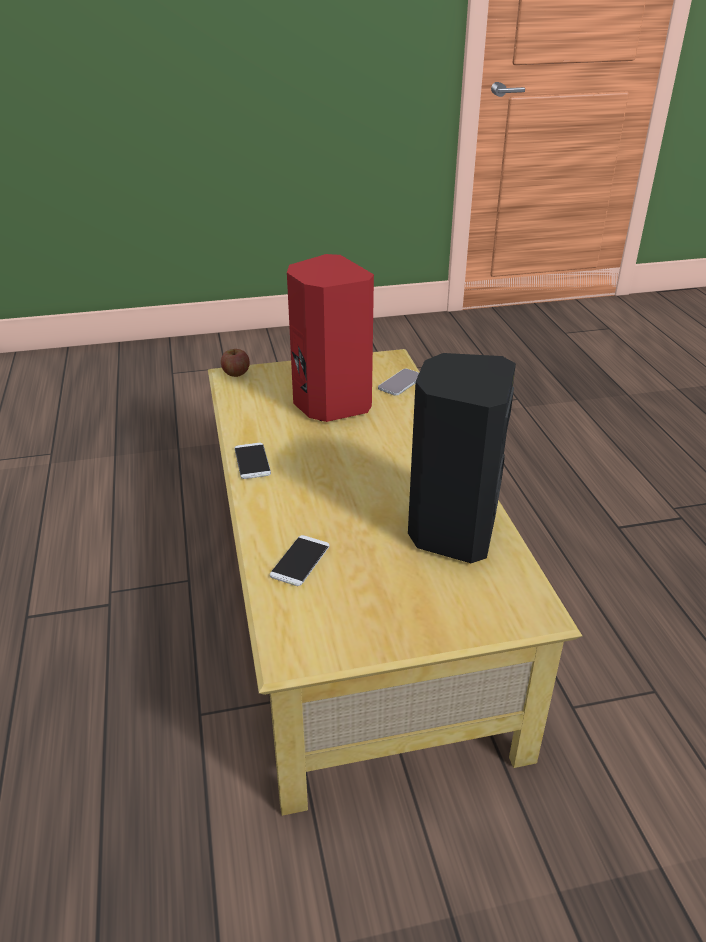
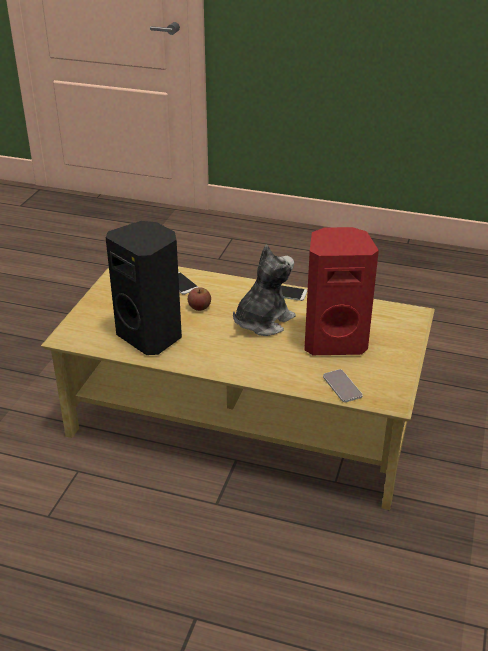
camera: 120 degrees right, 0 degrees up
(236, 373) = (415, 316): apple -> apple (199, 307)
(333, 458) = (262, 321): none -> plush toy

